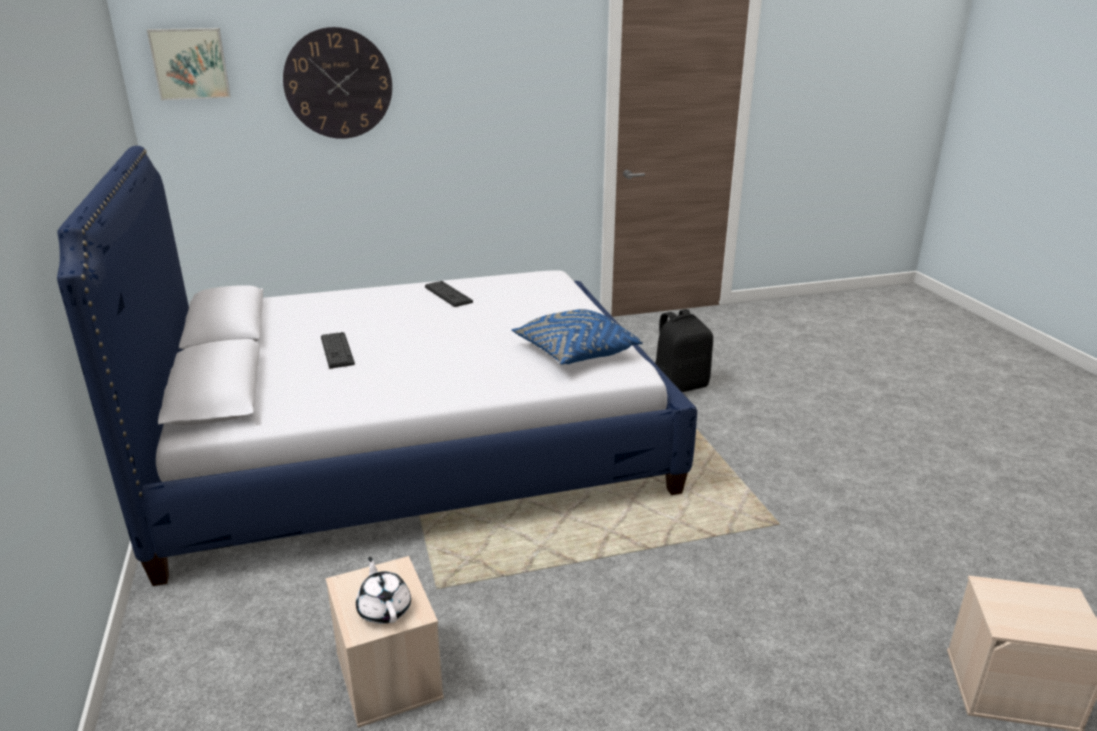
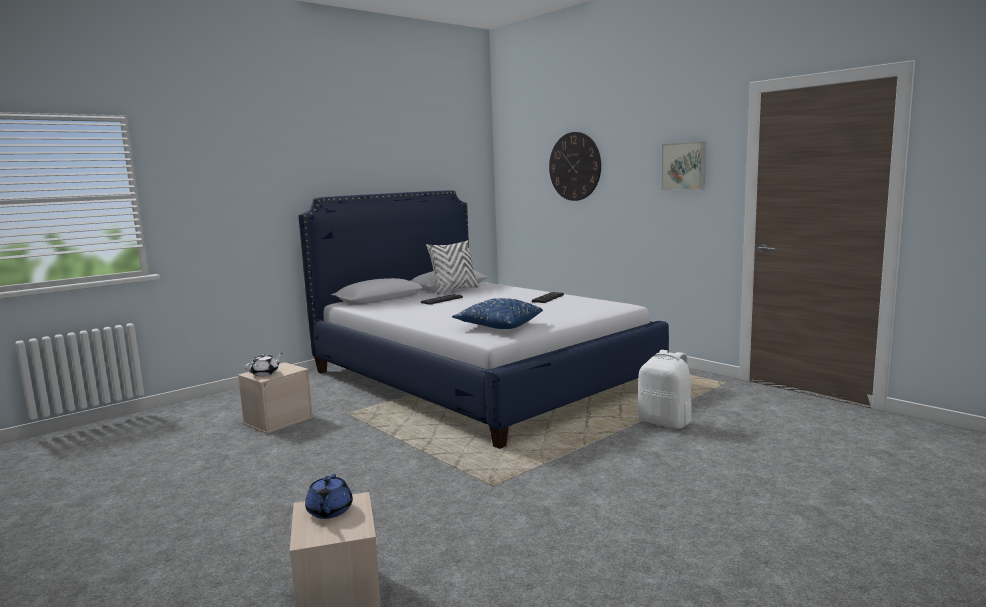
camera: 65 degrees right, 15 degrees down
(190, 63) = (515, 155): picture -> picture (684, 166)
(276, 329) = (454, 290): none -> white pillow
(679, 386) = (665, 422): black backpack -> white backpack
(1020, 611) = (329, 511): none -> blue teapot

